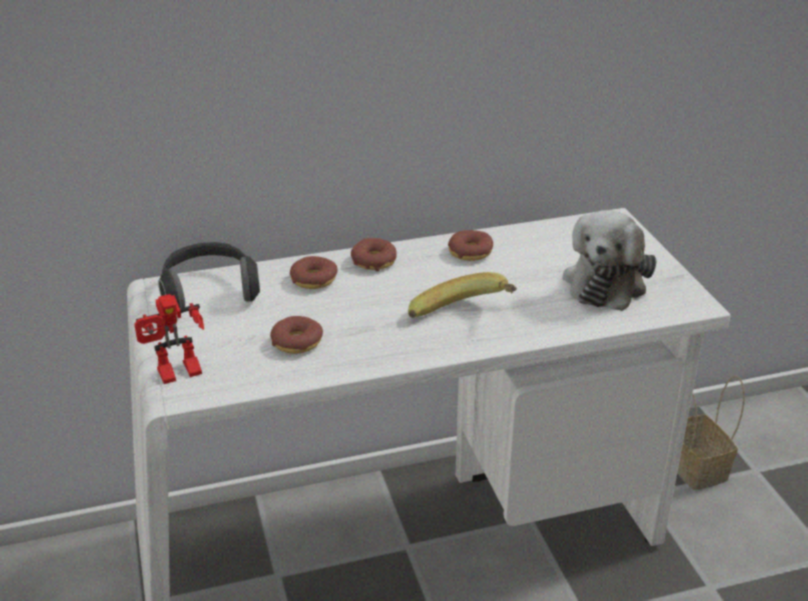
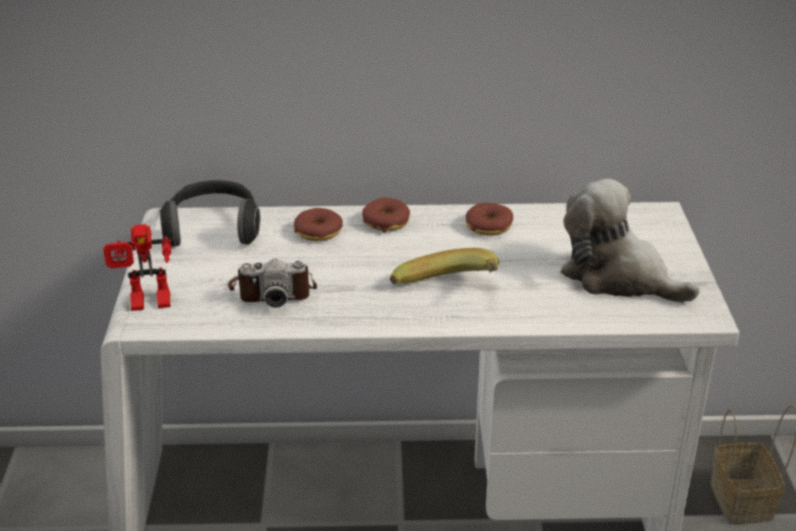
camera: 15 degrees right, 0 degrees up
(297, 342) = (272, 291): donut -> camera
(606, 282) = (618, 277): plush toy -> plush toy turned 90 degrees clockwise

